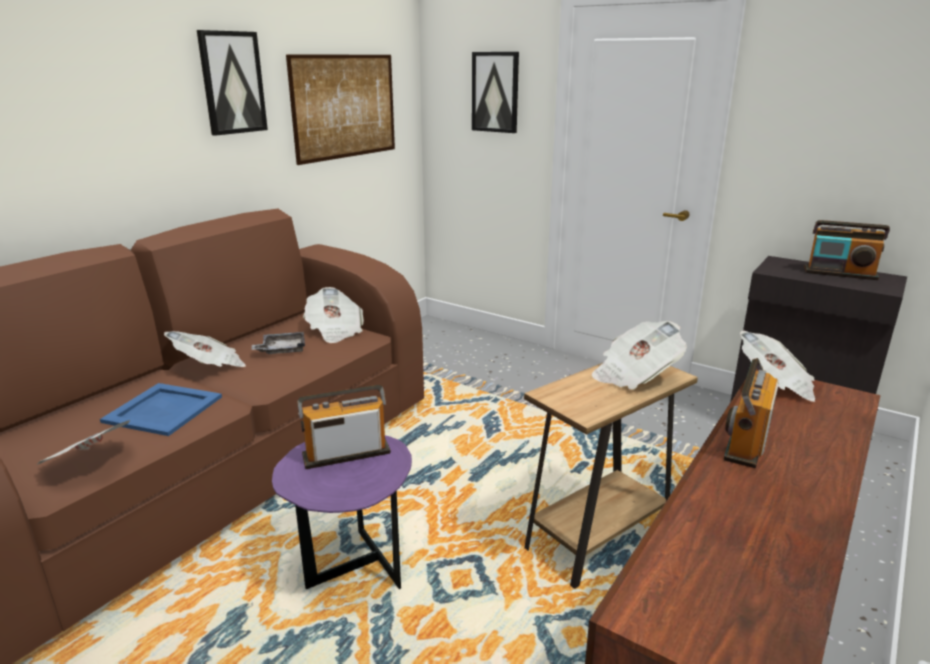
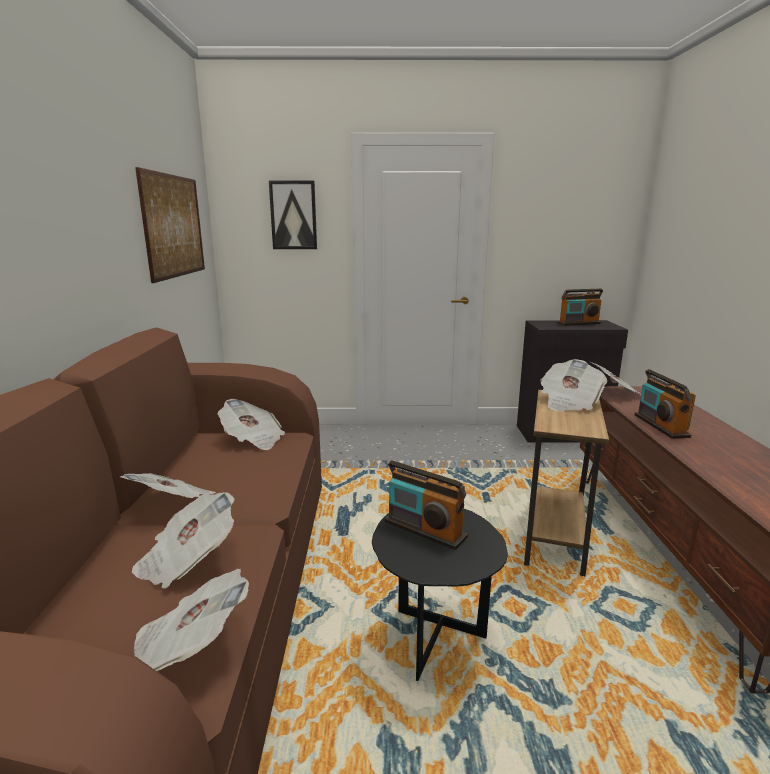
camera: 35 degrees left, 5 degrees down
(162, 409) = (187, 560): blue tray -> newspaper
(232, 83) = (102, 191): picture -> none
(282, 350) = (228, 468): grey tray -> none
(346, 454) = (425, 529): radio -> radio turned 90 degrees counterclockwise
(352, 572) = (434, 645): purple side table -> black side table

